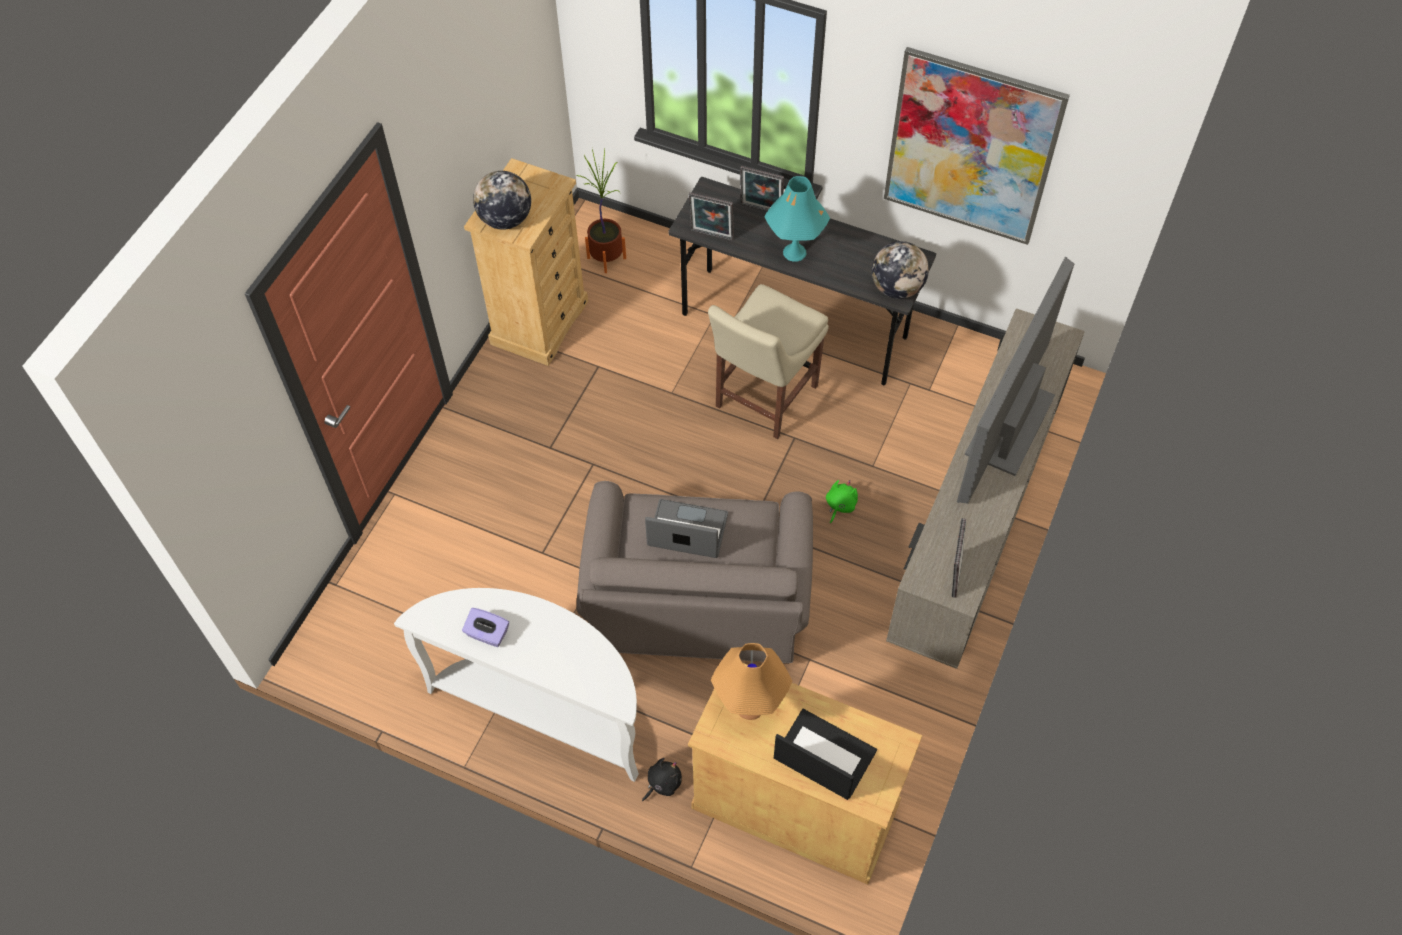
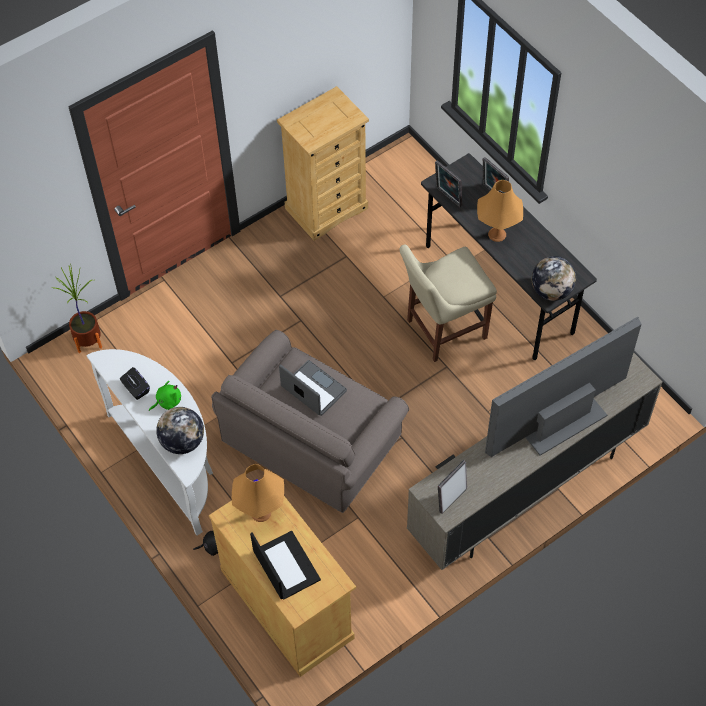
camera: 30 degrees right, 0 degrees up
(487, 634) = (136, 389): purple tissue box -> black tissue box
(505, 219) = (305, 126): globe -> globe (182, 441)
(607, 258) = (400, 183): potted plant -> potted plant (88, 341)
(794, 252) = (497, 234): turquoise table lamp -> orange table lamp
(840, 505) = (447, 427): green plush toy -> green plush toy (167, 401)
(971, 148) = (633, 212): picture -> none

